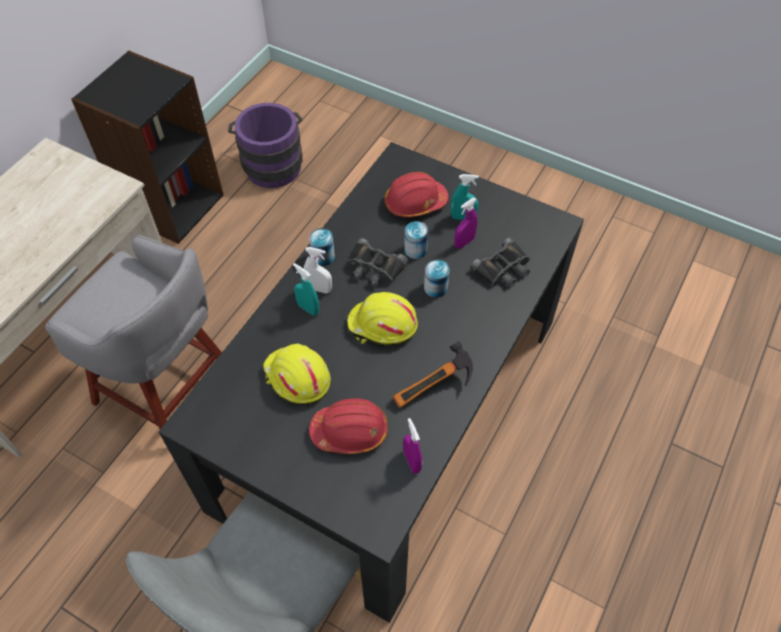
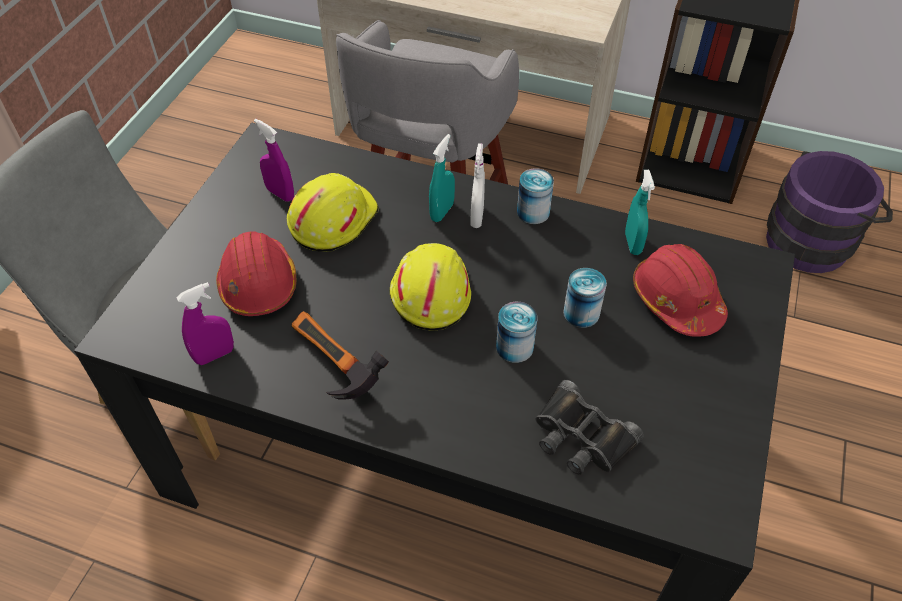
camera: 80 degrees right, 5 degrees down
(374, 268) = (530, 269): black binoculars -> none
(463, 217) = (672, 367): turquoise spray bottle -> turquoise spray bottle (632, 243)
(464, 242) = (618, 375): purple spray bottle -> purple spray bottle (280, 194)

